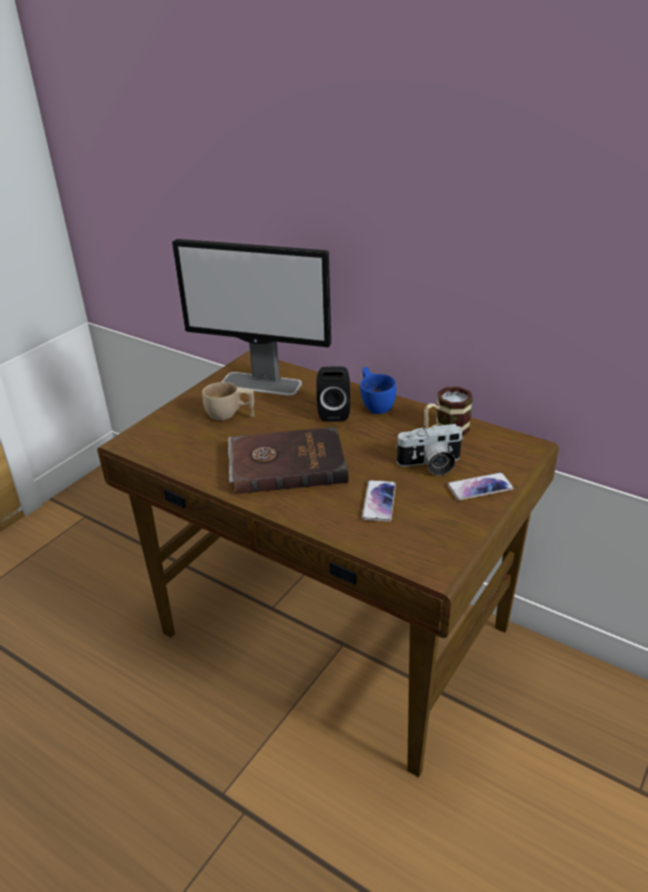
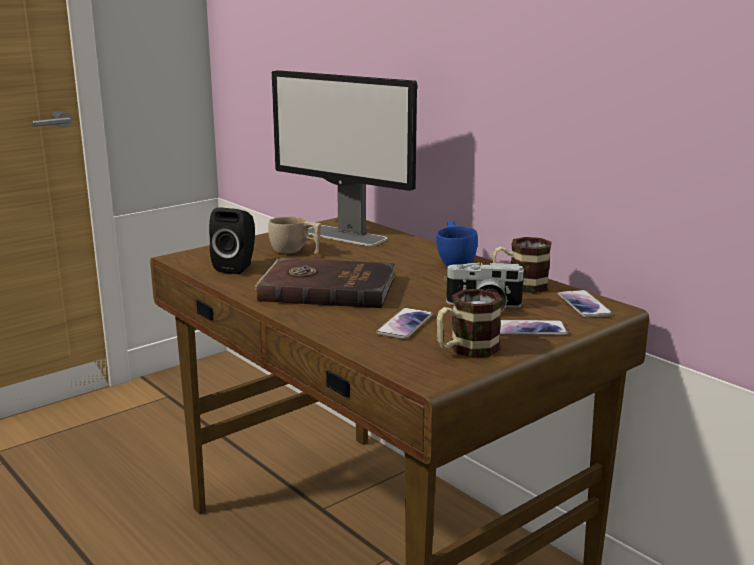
camera: 15 degrees right, 15 degrees down
(334, 412) = (405, 261): black speaker -> black speaker (237, 267)
(445, 525) = (466, 350): none -> mug
(507, 446) = (584, 305): none -> phone

